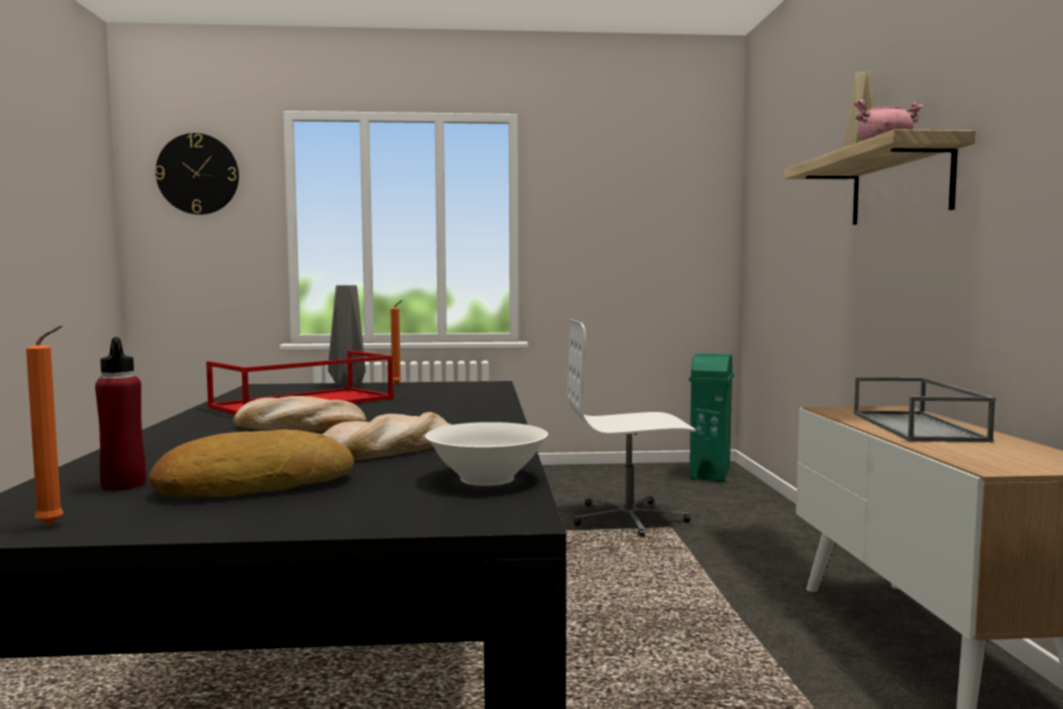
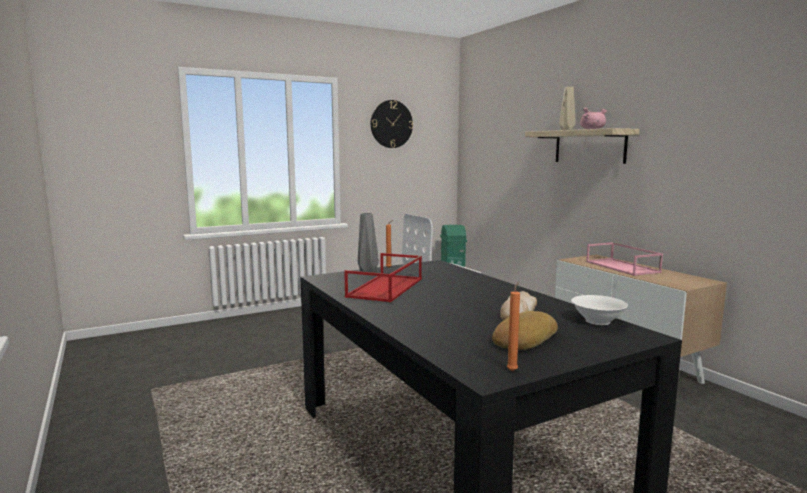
camera: 25 degrees left, 5 degrees up
(123, 485) = (472, 348): red bottle -> none
(198, 174) = (111, 111): wall clock -> wall clock (391, 124)
(299, 426) = (436, 304): bread -> none
(919, 427) = (623, 267): grey tray -> pink tray

